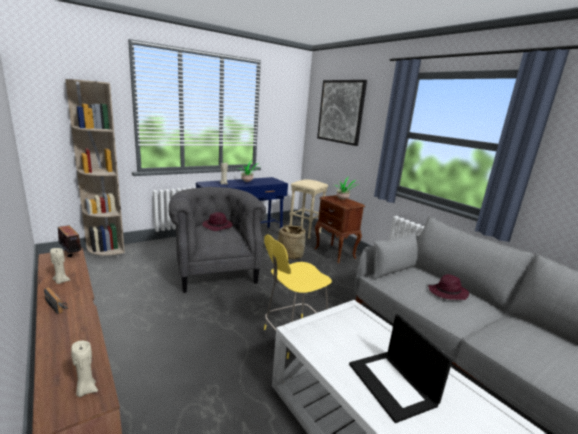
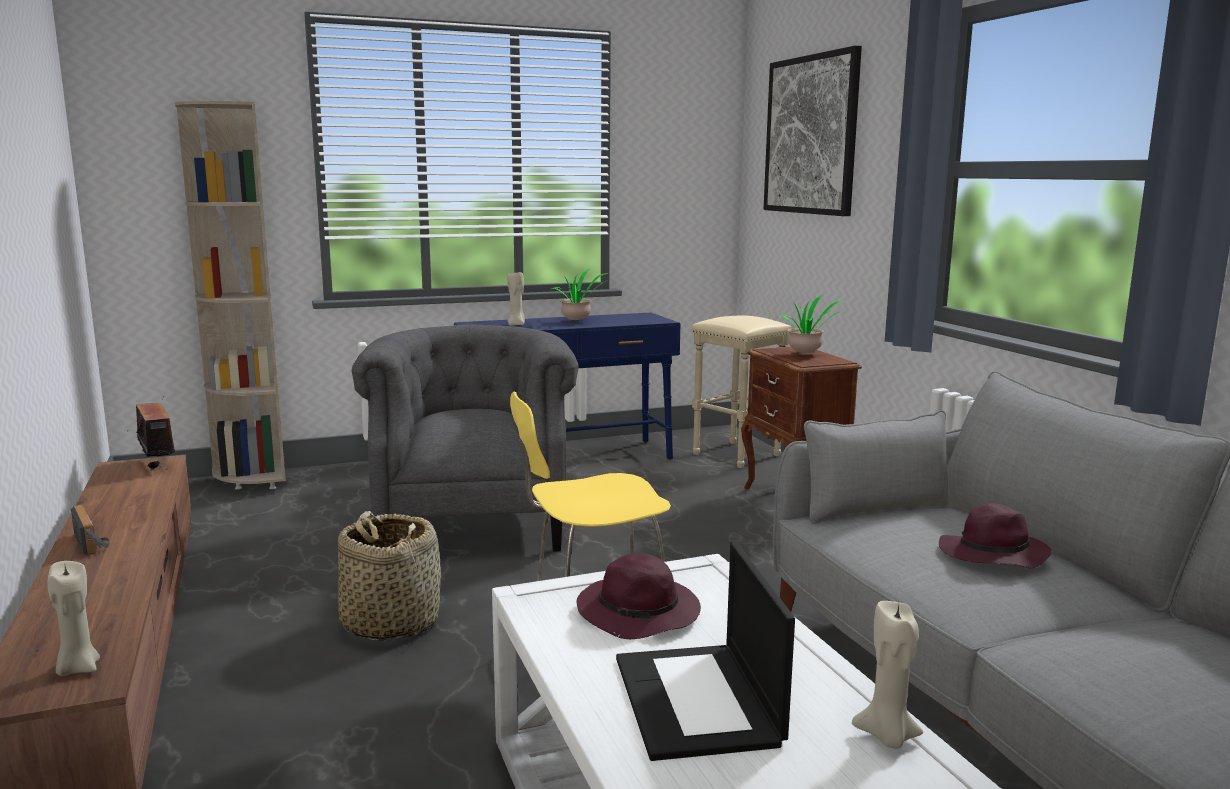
camera: 15 degrees right, 5 degrees down
(61, 281) = (117, 506): beige candle -> beige candle (887, 736)
(218, 226) = (476, 413): purple hat -> purple hat (640, 613)
(289, 255) = (670, 499): basket -> basket (390, 622)

